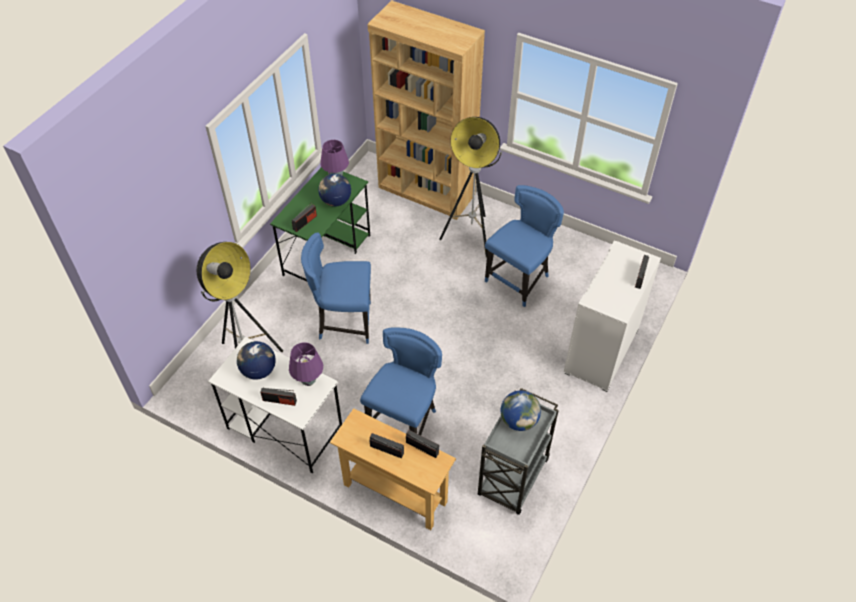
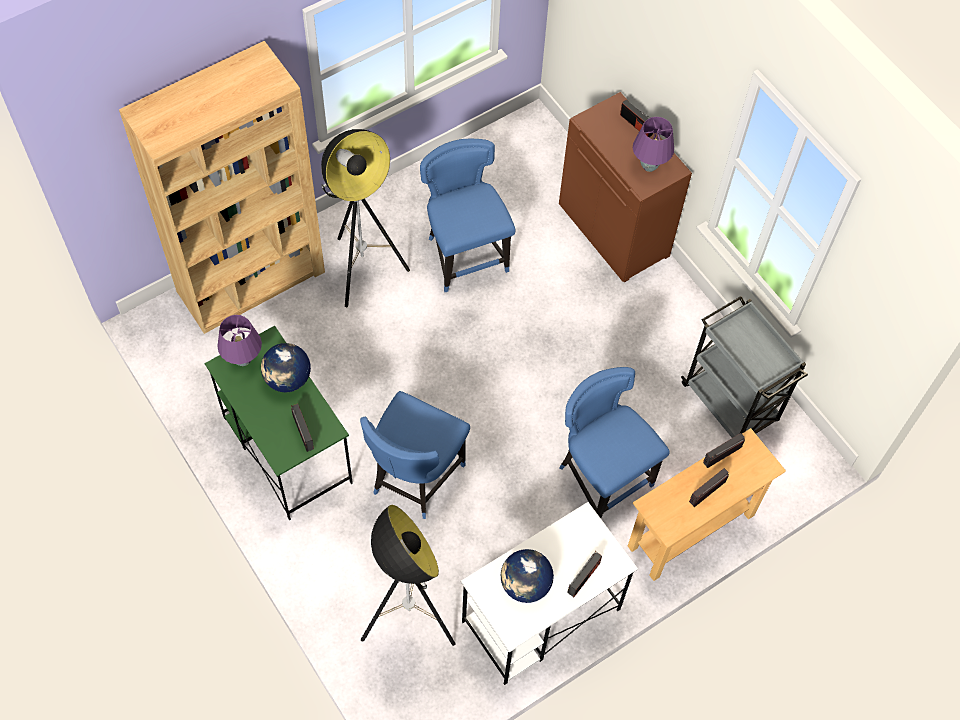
camera: 65 degrees left, 10 degrees up
(308, 381) = (572, 534): purple table lamp -> purple table lamp (649, 166)
(518, 420) = (740, 343): globe -> none
(602, 351) = (615, 230): white cabinet -> brown cabinet

